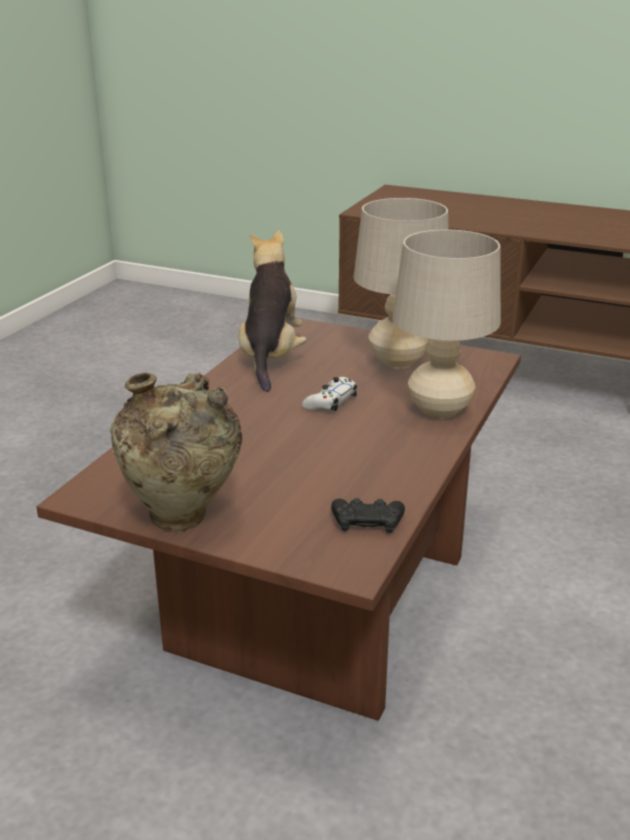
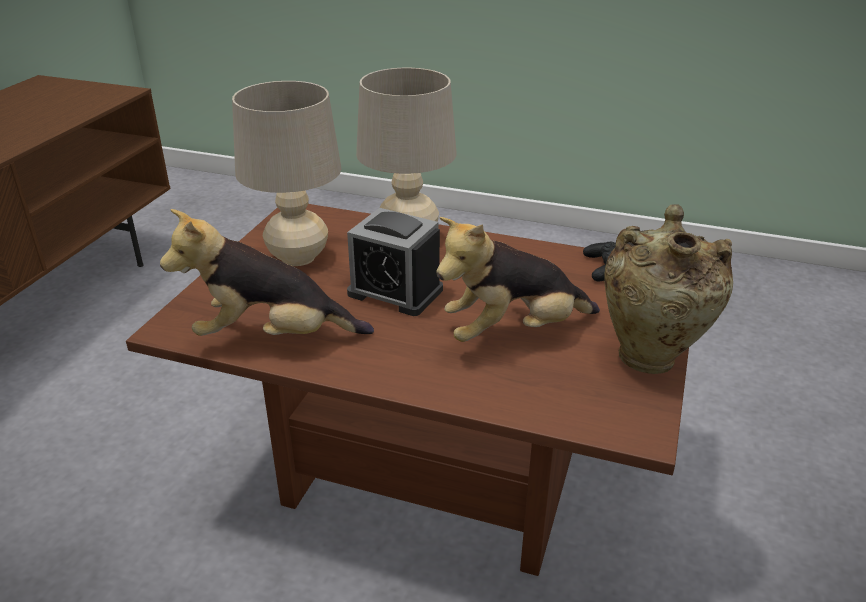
camera: 95 degrees left, 5 degrees up
(248, 452) = (513, 332): none -> plush toy
(330, 402) = (395, 292): white game controller -> alarm clock

